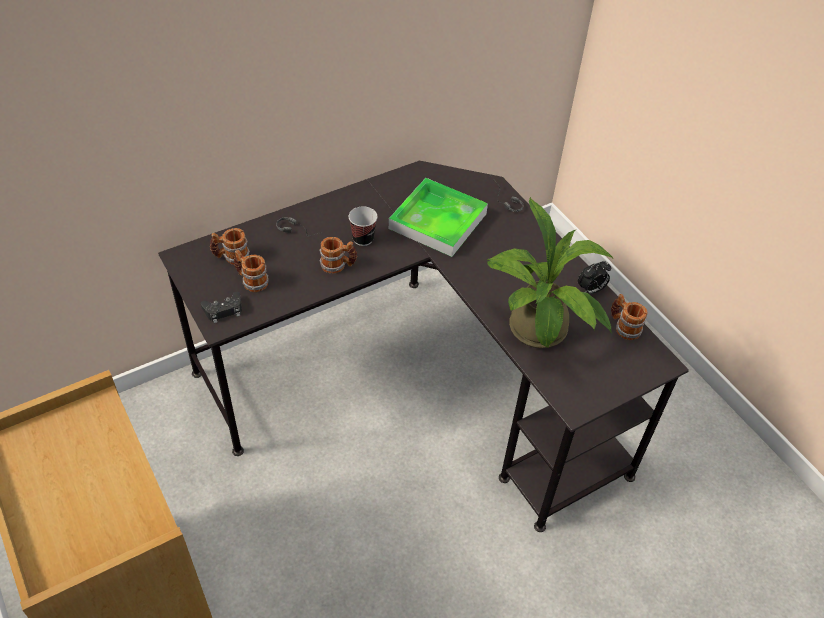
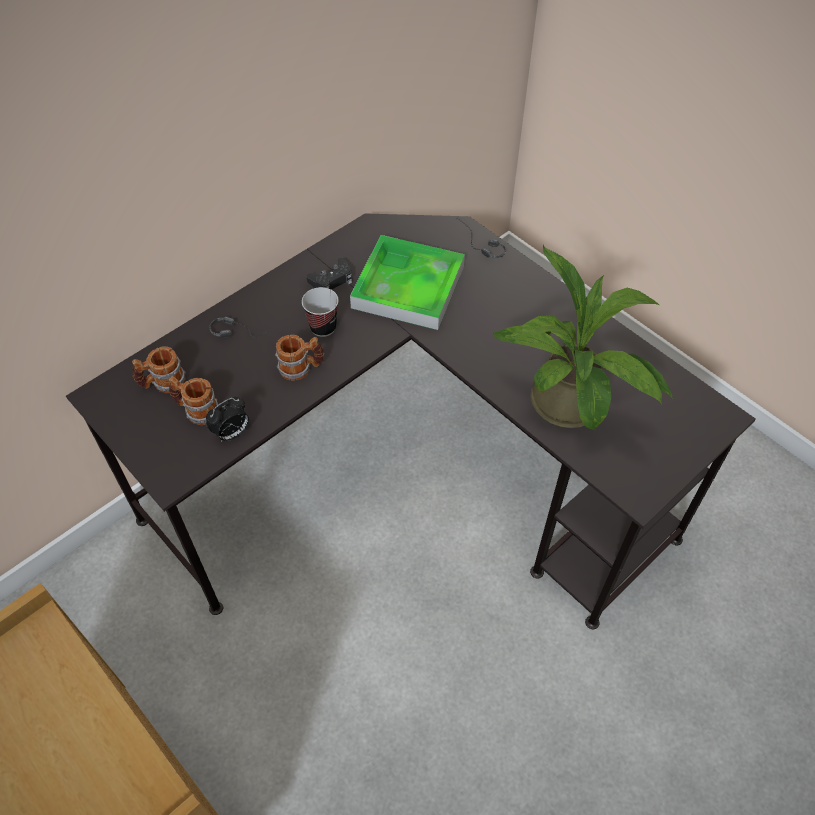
camera: 10 degrees left, 5 degrees up
(224, 310) = (171, 457): black game controller -> black game controller (332, 280)
(591, 290) = (614, 340): alarm clock -> alarm clock (232, 433)
(623, 327) = (665, 379): mug -> none

